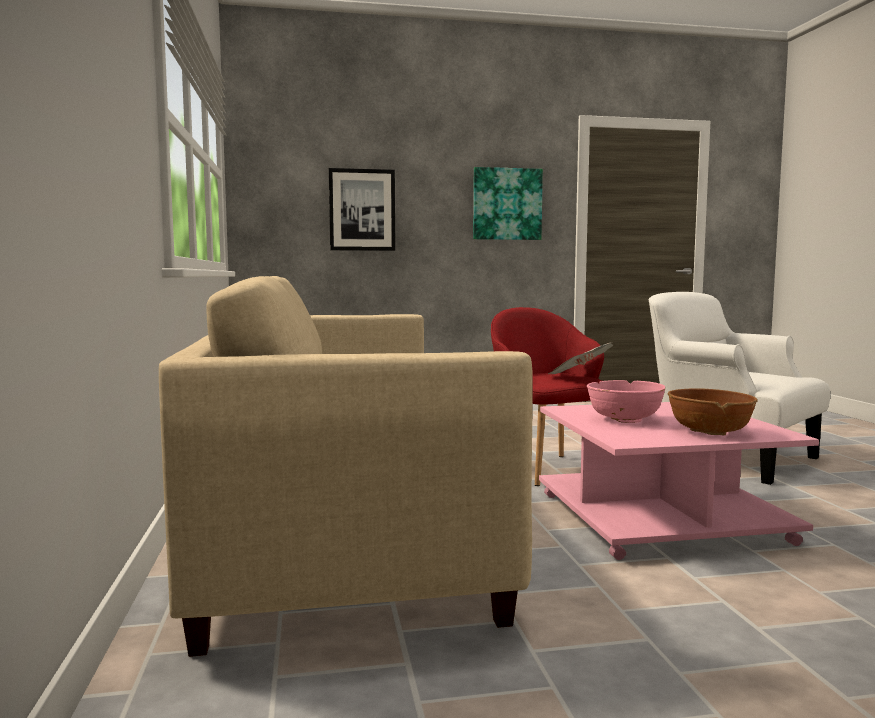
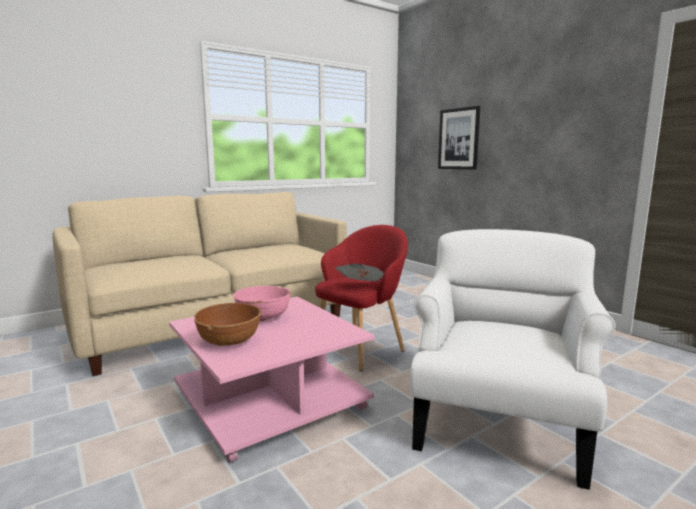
camera: 65 degrees right, 5 degrees up
(507, 204) = (567, 125): picture -> none

